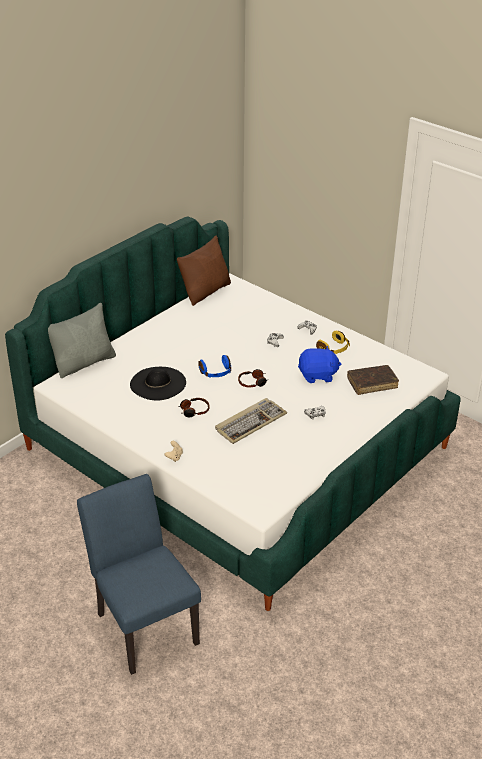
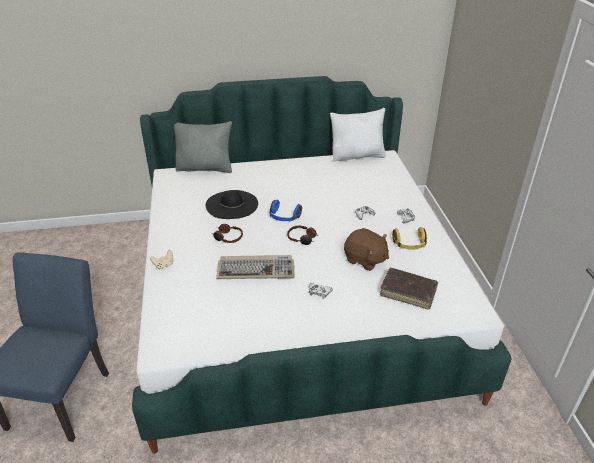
camera: 40 degrees right, 0 degrees up
(205, 291) = (357, 156): brown pillow -> white pillow
(317, 375) = (365, 260): blue plush toy -> brown plush toy

